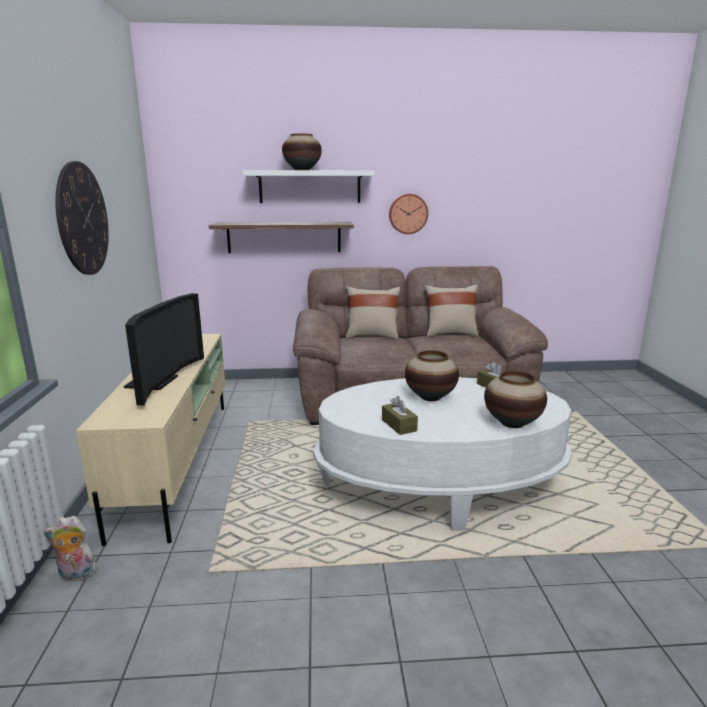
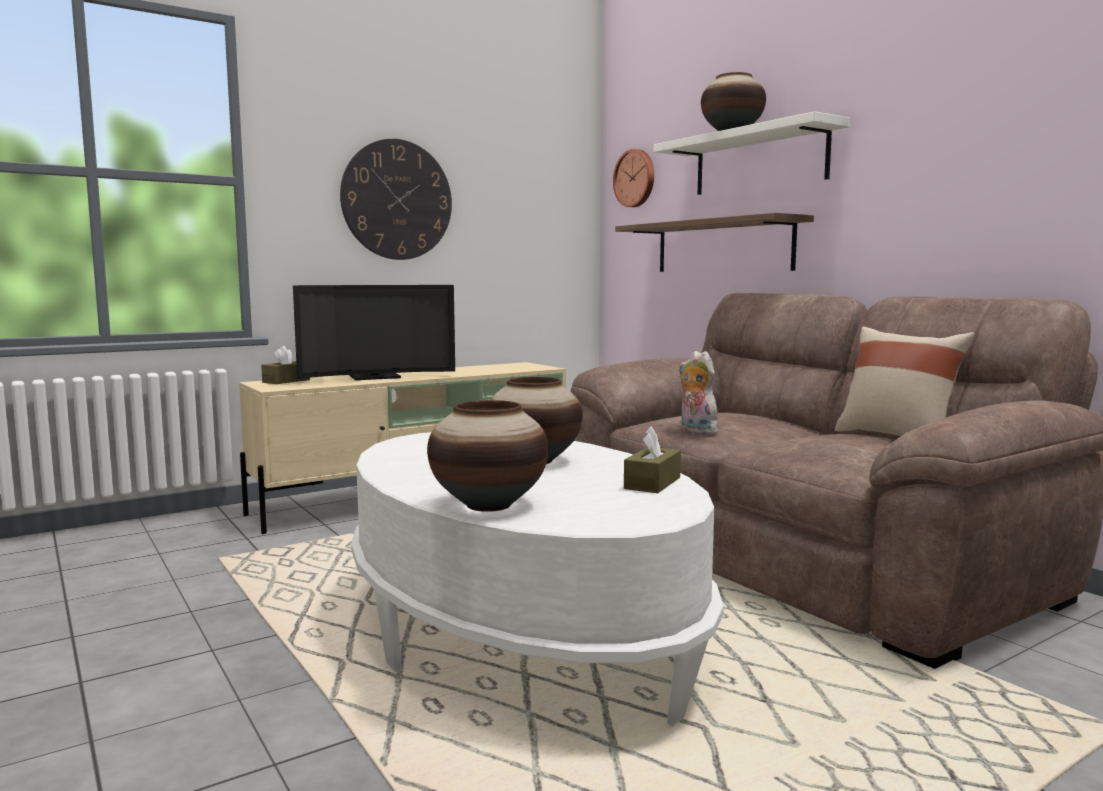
camera: 60 degrees right, 10 degrees down
(76, 575) = (196, 520): plush toy -> plush toy (695, 431)
(372, 336) = (760, 415): beige pillow -> none
(399, 425) = (402, 461): brown tissue box -> brown tissue box (286, 381)
(408, 213) = (912, 192): wall clock -> wall clock (635, 178)

